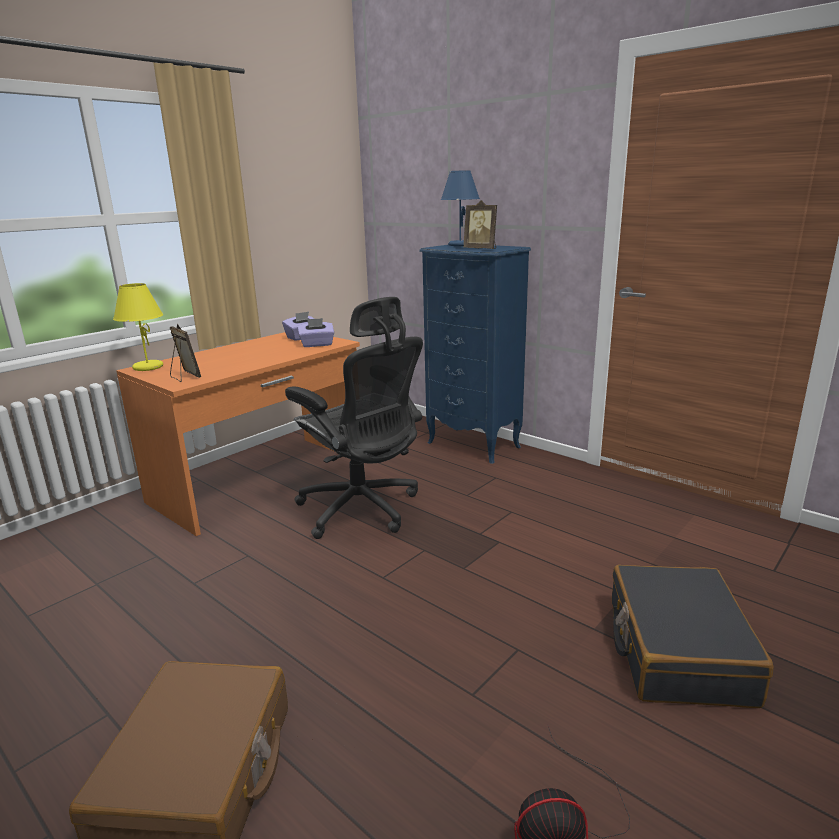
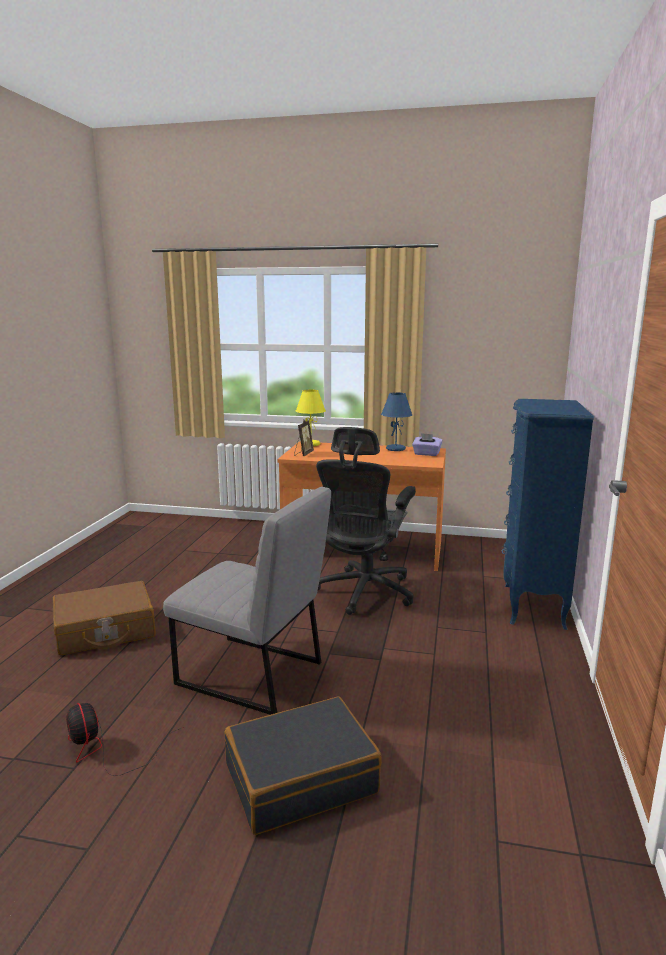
camera: 60 degrees right, 5 degrees down
(317, 344) = (414, 460): purple tissue box -> none
(459, 245) = (561, 402): blue table lamp -> blue table lamp (395, 449)
(467, 635) = (253, 674): none -> grey chair
(481, 249) = (539, 408): picture frame -> none

